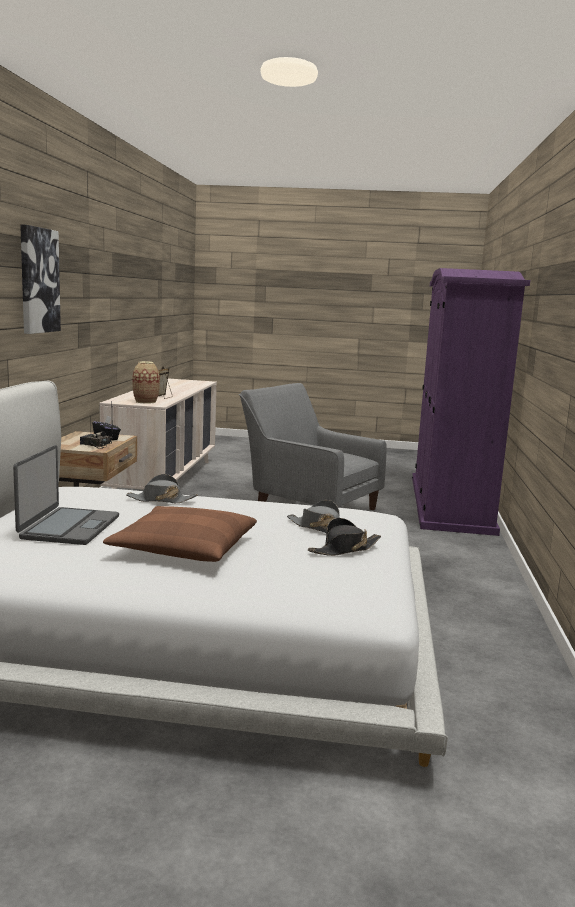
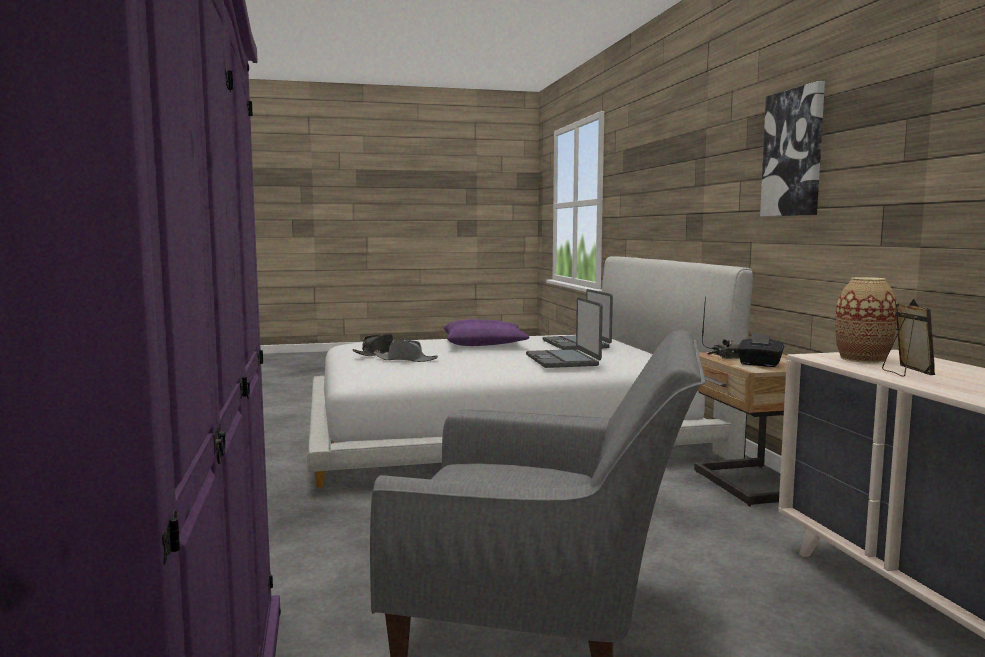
camera: 160 degrees right, 5 degrees down
(161, 500) = (563, 360): grey hat -> laptop
(184, 548) = (484, 344): brown pillow -> purple pillow

